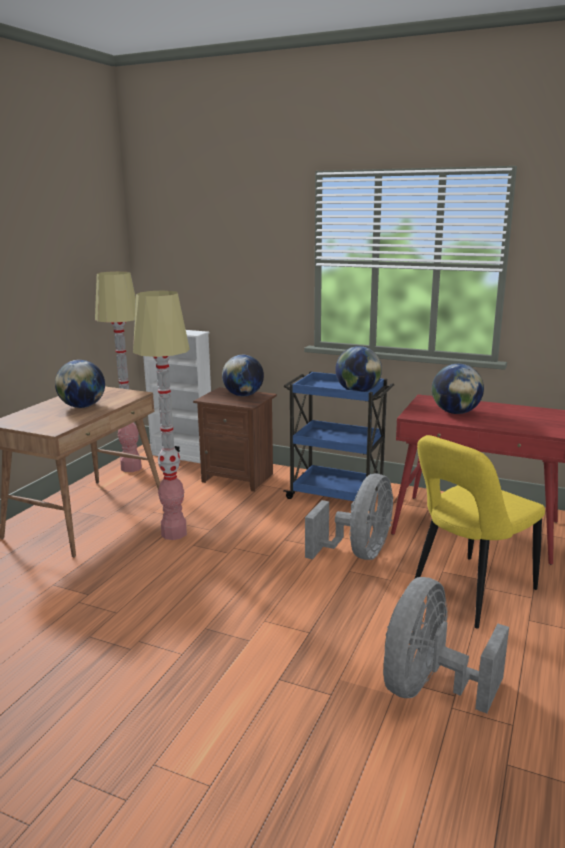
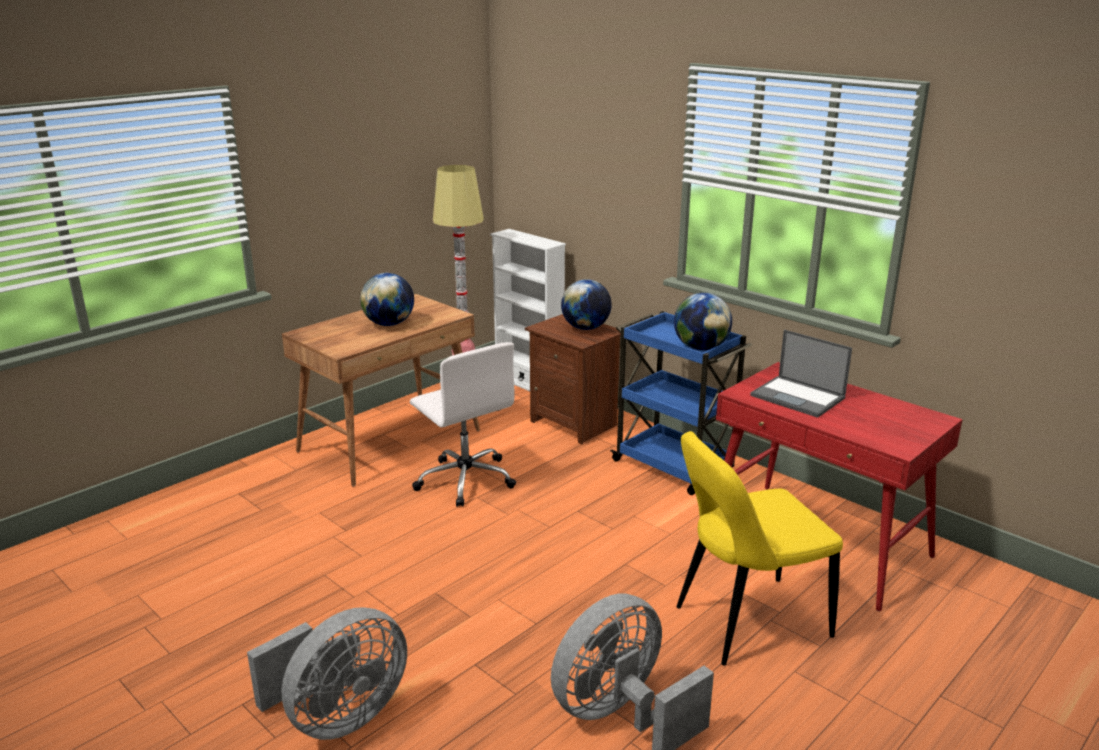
camera: 20 degrees right, 5 degrees up
(174, 533) = (465, 479): floor lamp -> white office chair
(358, 553) = (650, 545): grey fan -> grey fan (338, 717)
(455, 412) = (798, 397): globe -> laptop

